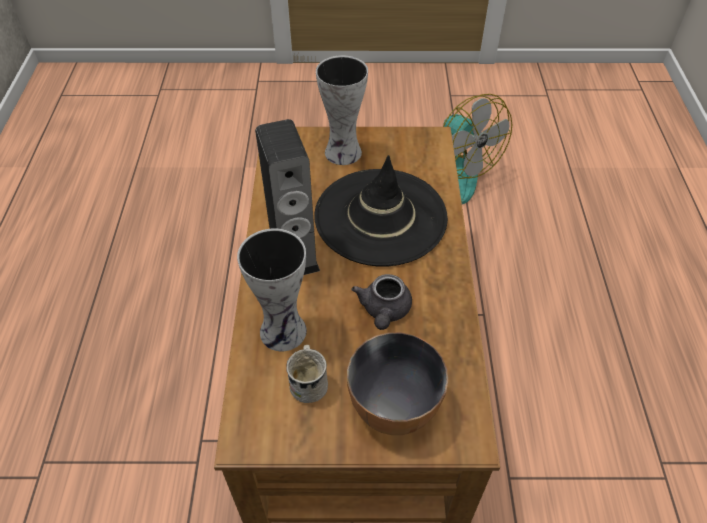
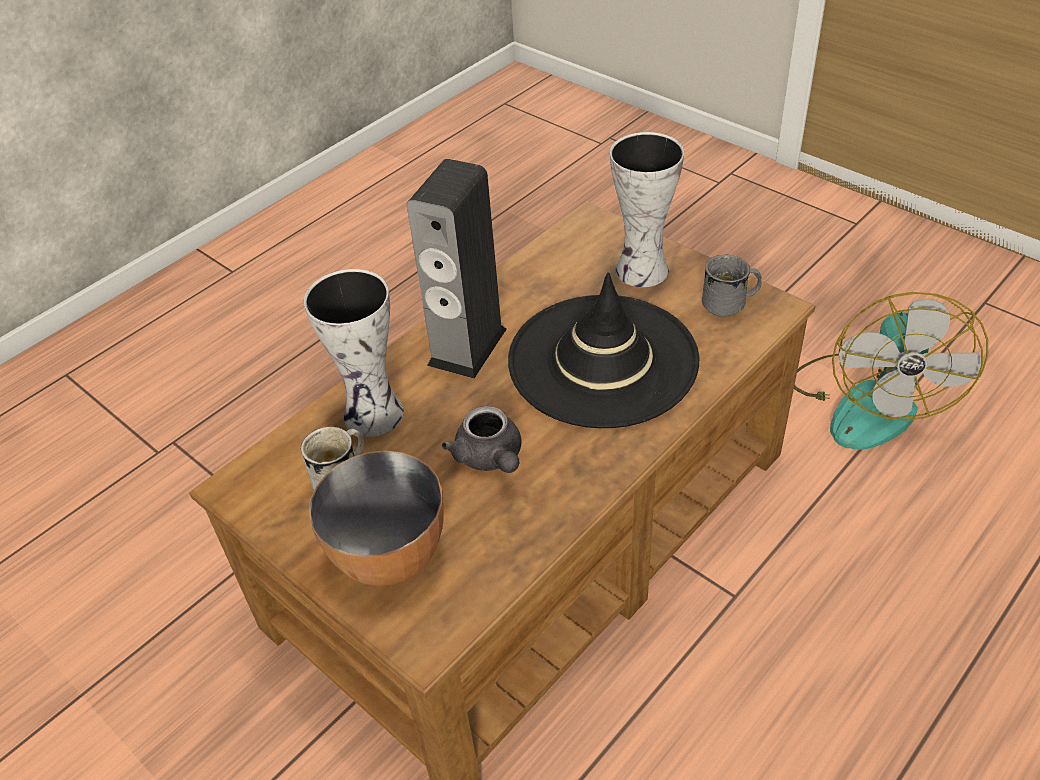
camera: 45 degrees right, 5 degrees down
(384, 311) = (490, 458): grey teapot -> grey teapot turned 75 degrees counterclockwise
(411, 147) = (730, 304): none -> grey mug

